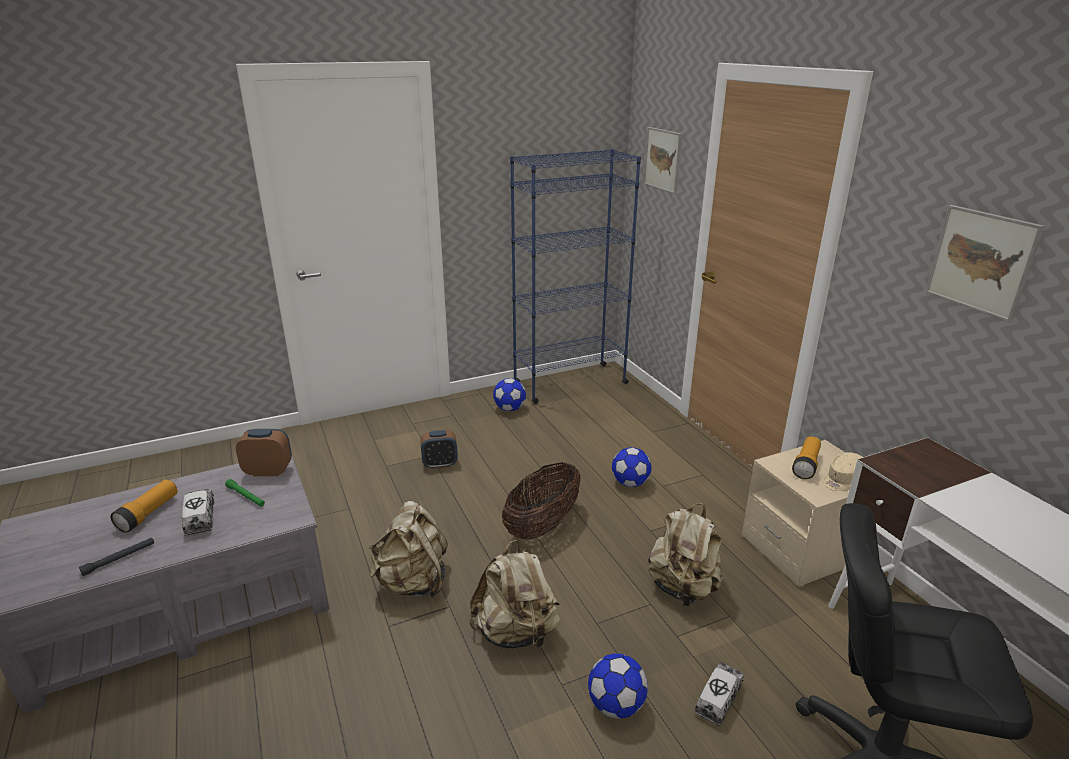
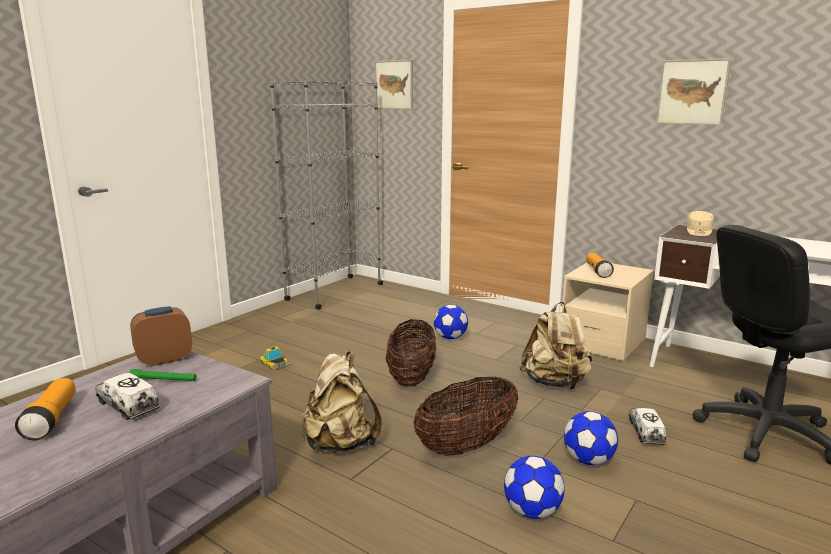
camera: 30 degrees left, 10 degrees down
(119, 559) = (62, 460): black flashlight -> none
(440, 464) = (274, 363): alarm clock -> toy car
(509, 409) = (299, 316): football -> football (532, 511)
(516, 632) = (467, 446): beige backpack -> basket
(569, 383) = (334, 292): blue bookcase -> grey bookcase
(842, 480) = (627, 274): beige cap -> beige cap (698, 232)

